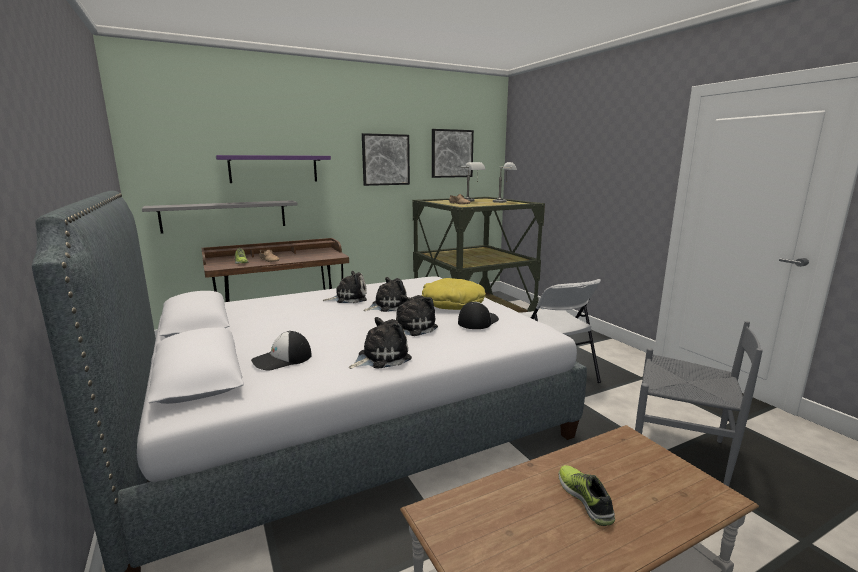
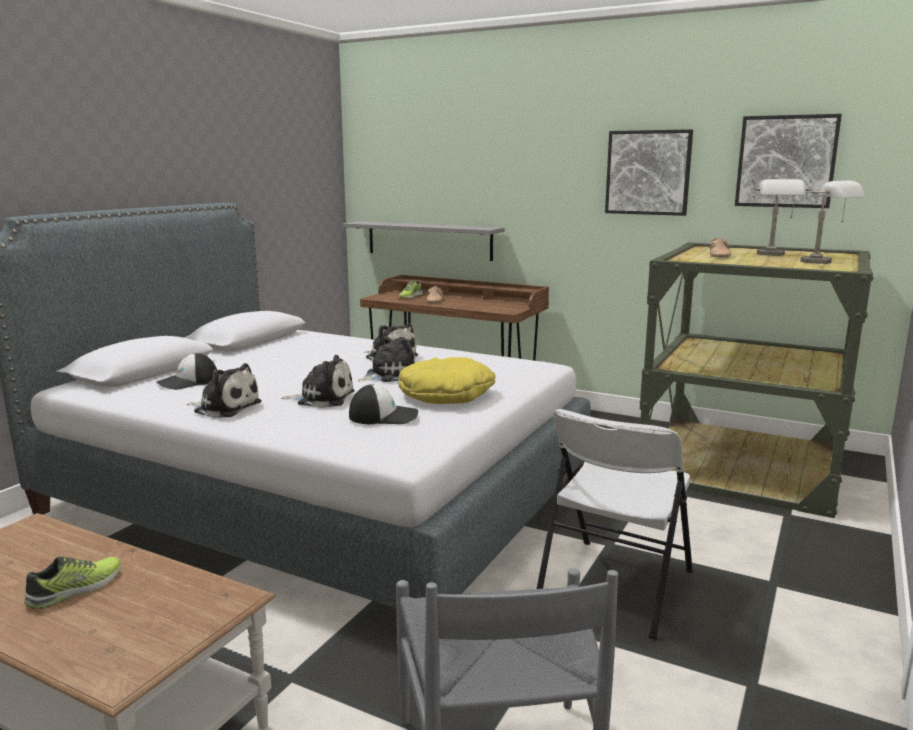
camera: 55 degrees right, 0 degrees up
(274, 169) = (486, 184): purple shelf -> none
(282, 359) = (188, 382): cap -> cap turned 60 degrees counterclockwise
(388, 306) = (389, 375): plush toy -> plush toy turned 60 degrees counterclockwise

